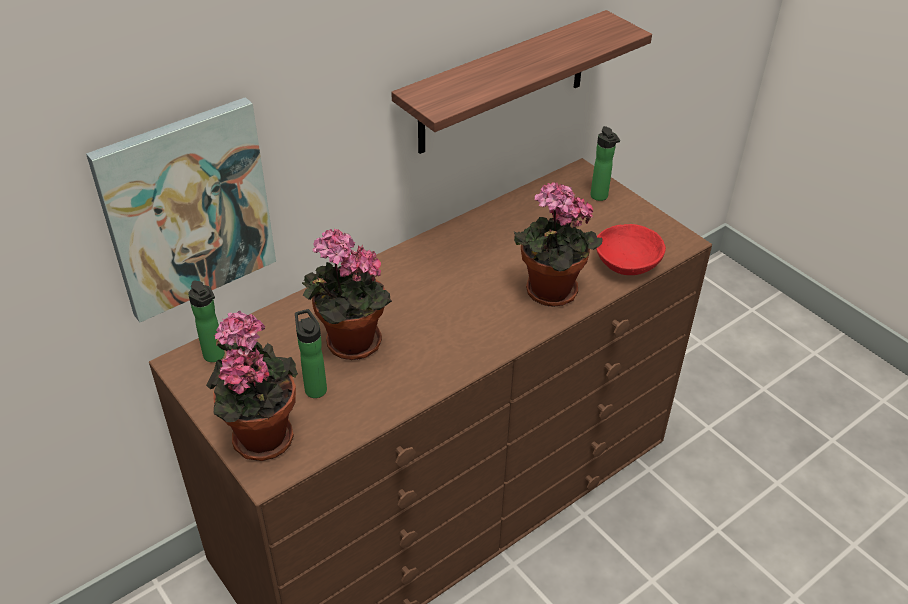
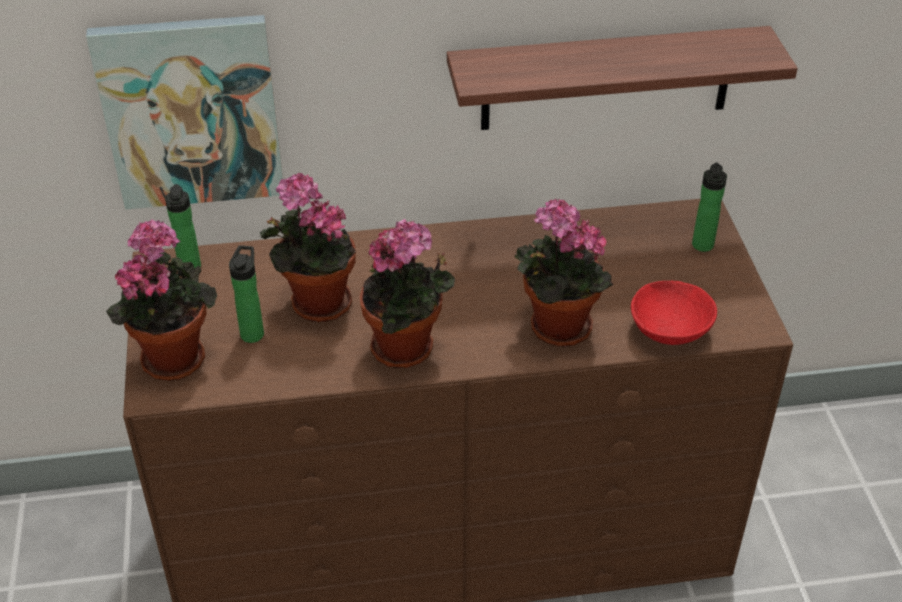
camera: 30 degrees right, 0 degrees up
(452, 352) = (407, 349): none -> potted plant

